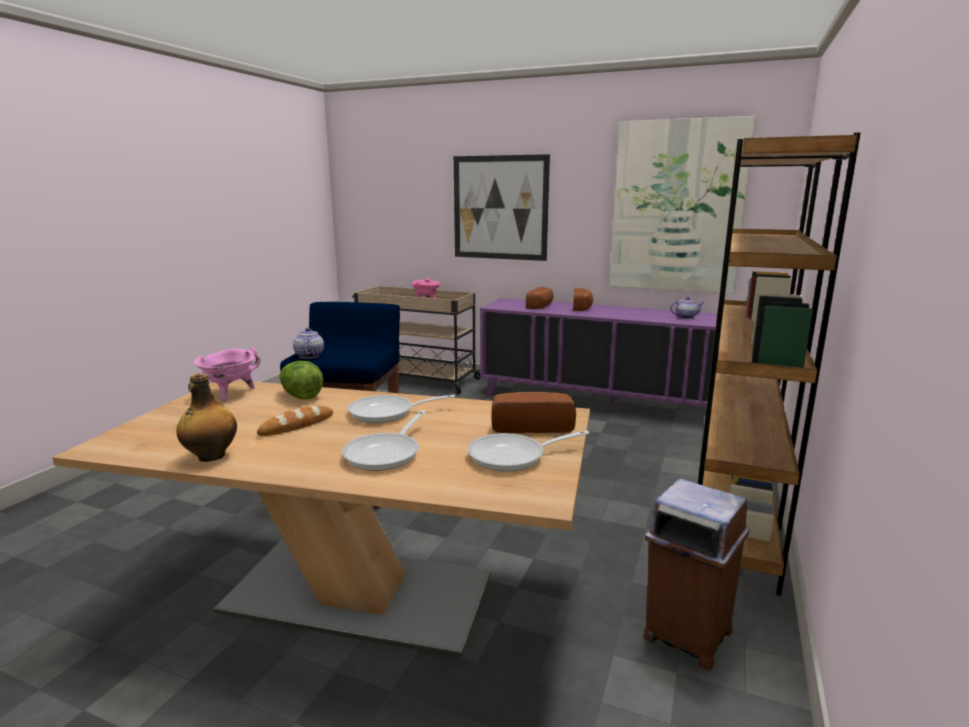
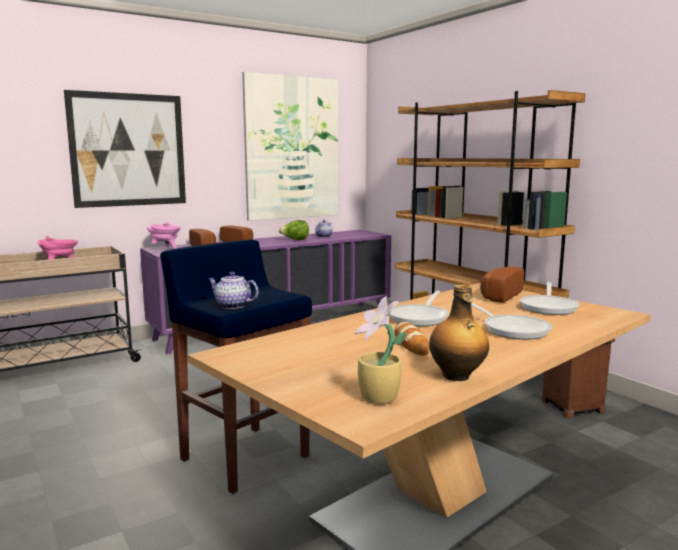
camera: 55 degrees left, 5 degrees down
(144, 443) = (379, 399): none -> potted plant
(230, 394) = (263, 354): pink cooking pot -> pink cooking pot (165, 249)
(301, 396) = (326, 333): lettuce -> lettuce (295, 240)

